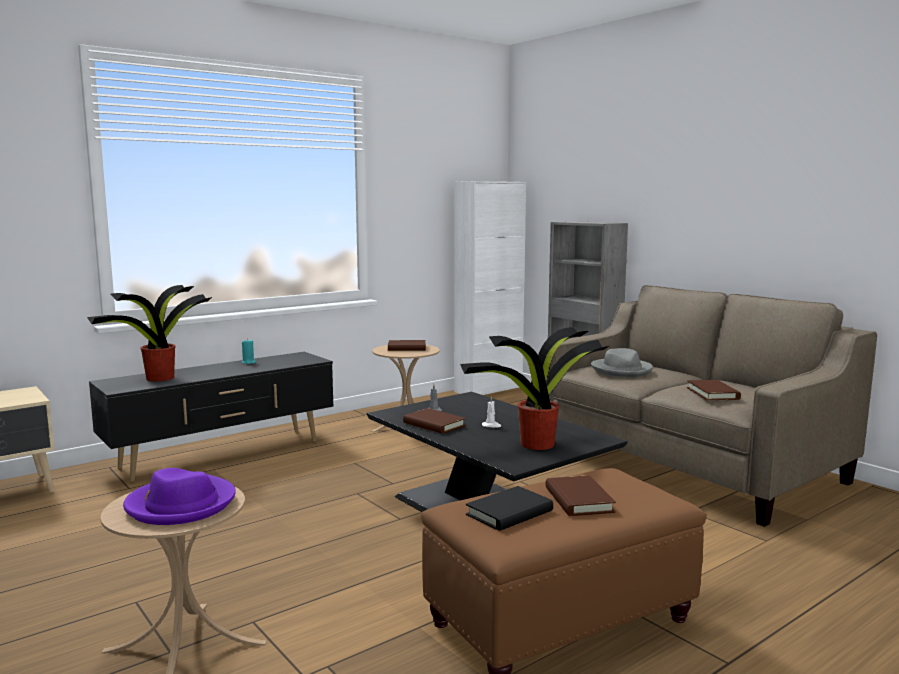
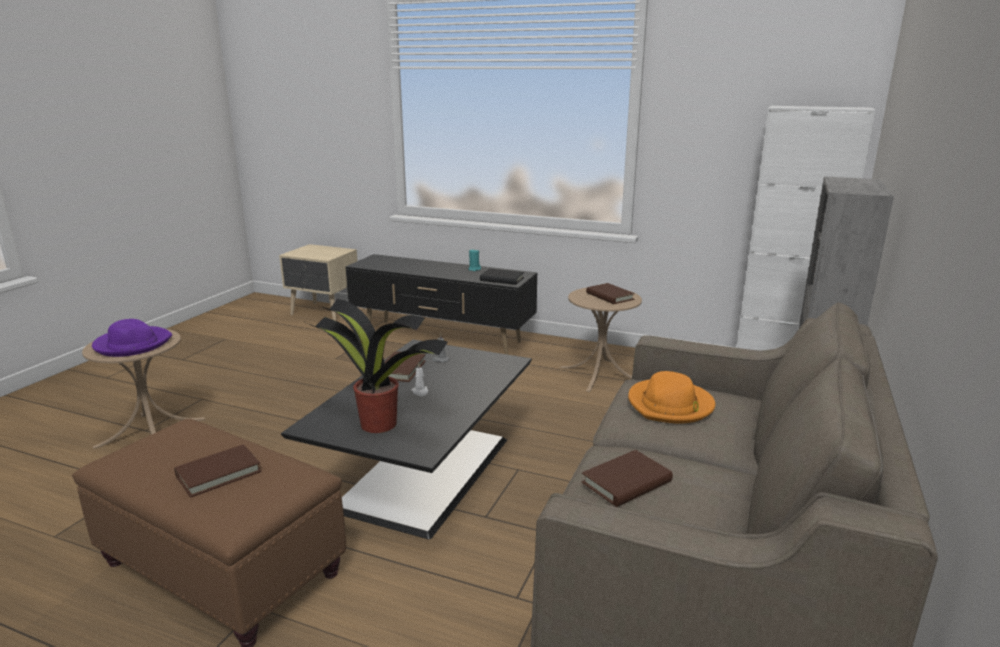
camera: 60 degrees right, 10 degrees up
(158, 378) = (398, 264): potted plant -> none
(509, 513) = (177, 449): black book -> black book (502, 279)
(622, 370) = (670, 405): grey hat -> orange hat

